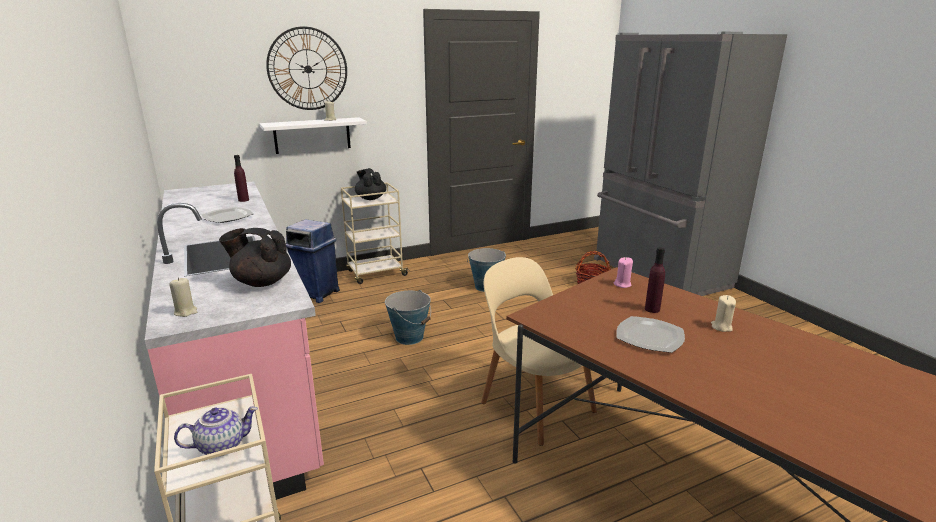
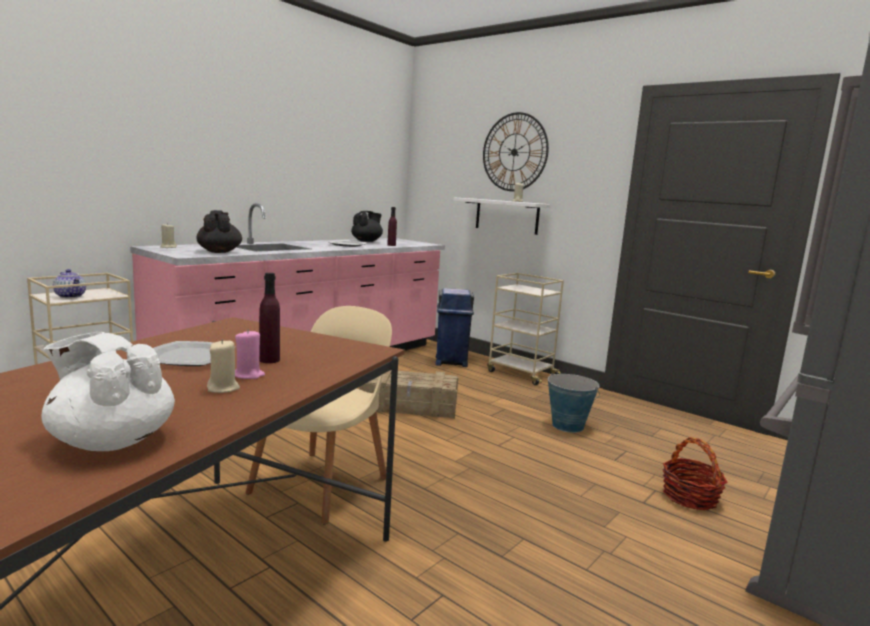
camera: 65 degrees right, 10 degrees down
(370, 198) = (532, 289): black teapot -> black teapot (367, 241)
(409, 337) = (409, 406): bucket -> crate
(622, 284) = (342, 350): pink candle -> pink candle (248, 375)
(825, 360) = (111, 441): none -> white teapot

